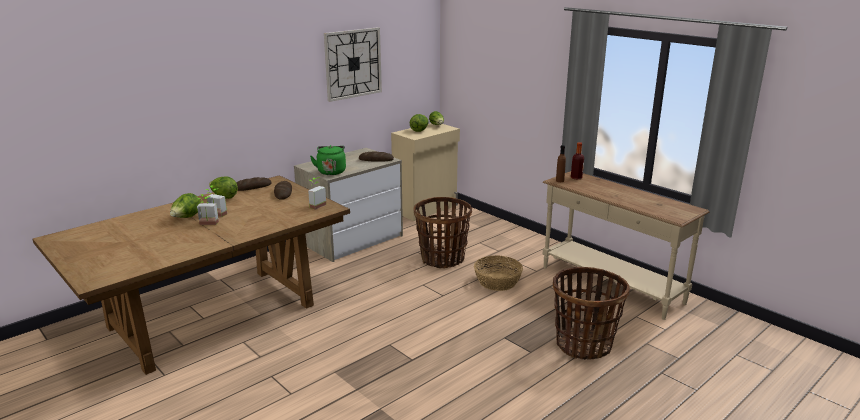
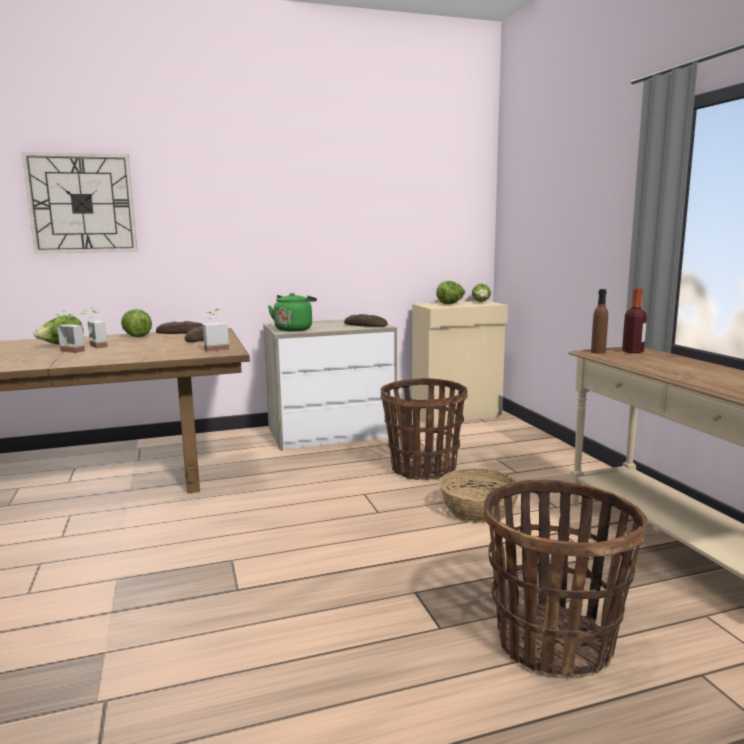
camera: 25 degrees right, 10 degrees down
(353, 63) = (358, 205): wall clock -> wall clock (82, 203)

